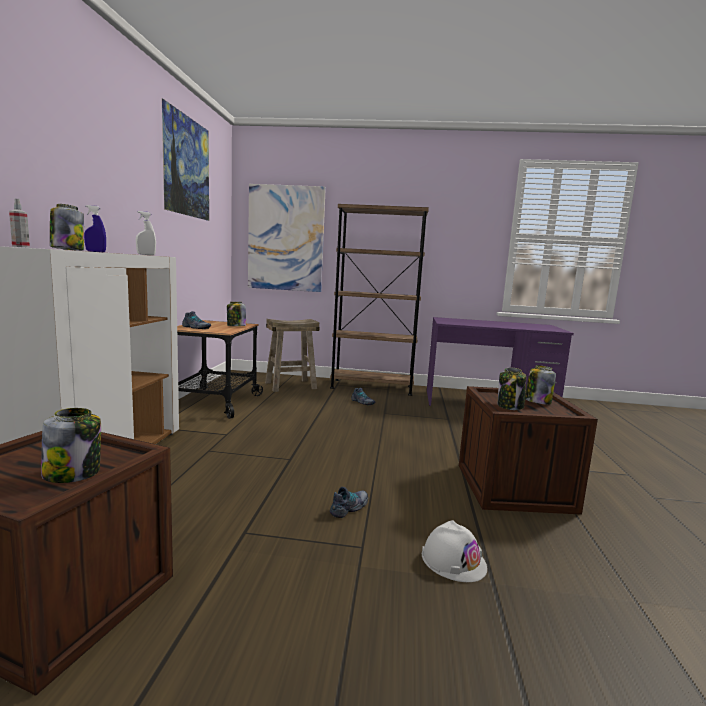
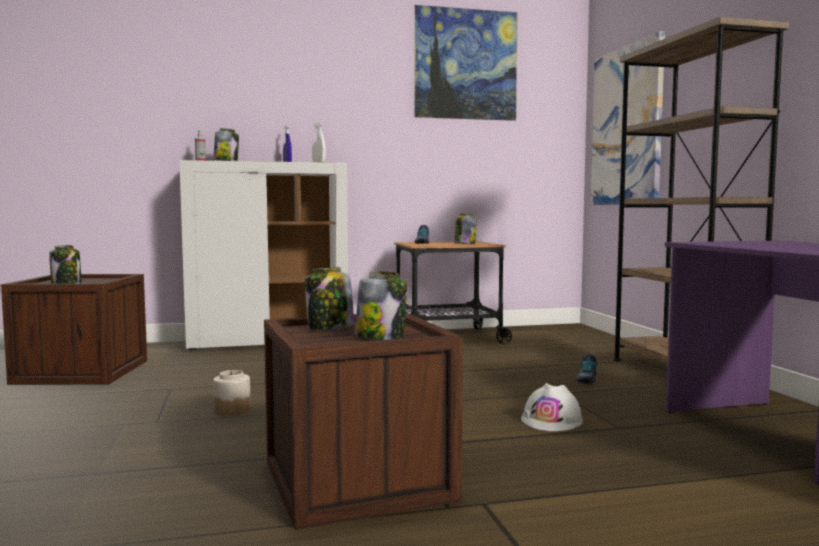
camera: 70 degrees right, 5 degrees down
(290, 386) = (576, 346): beige stool -> none
(350, 508) = (232, 410): shoe -> jar
(453, 560) = (140, 455): white hard hat -> white hard hat (552, 420)

